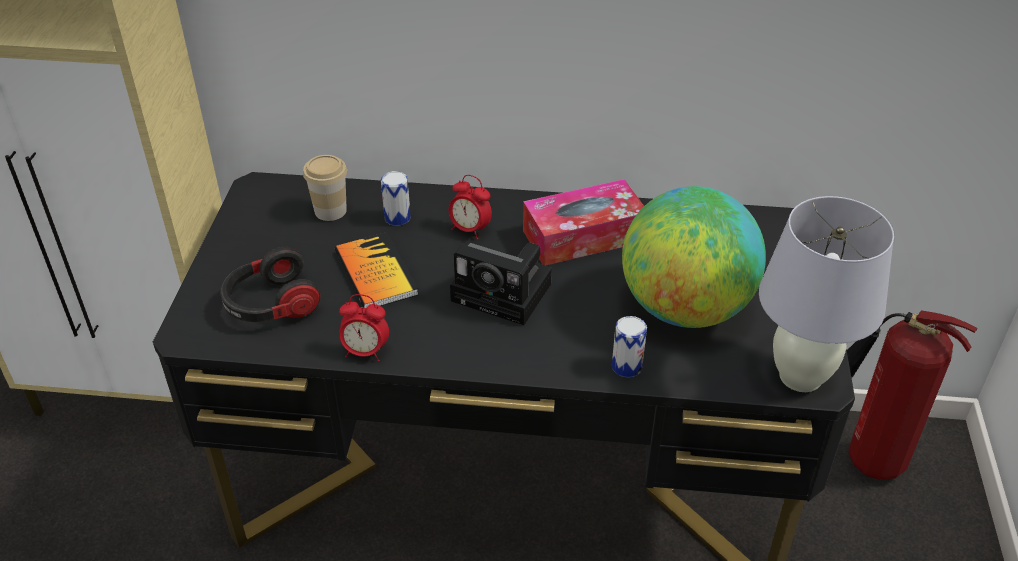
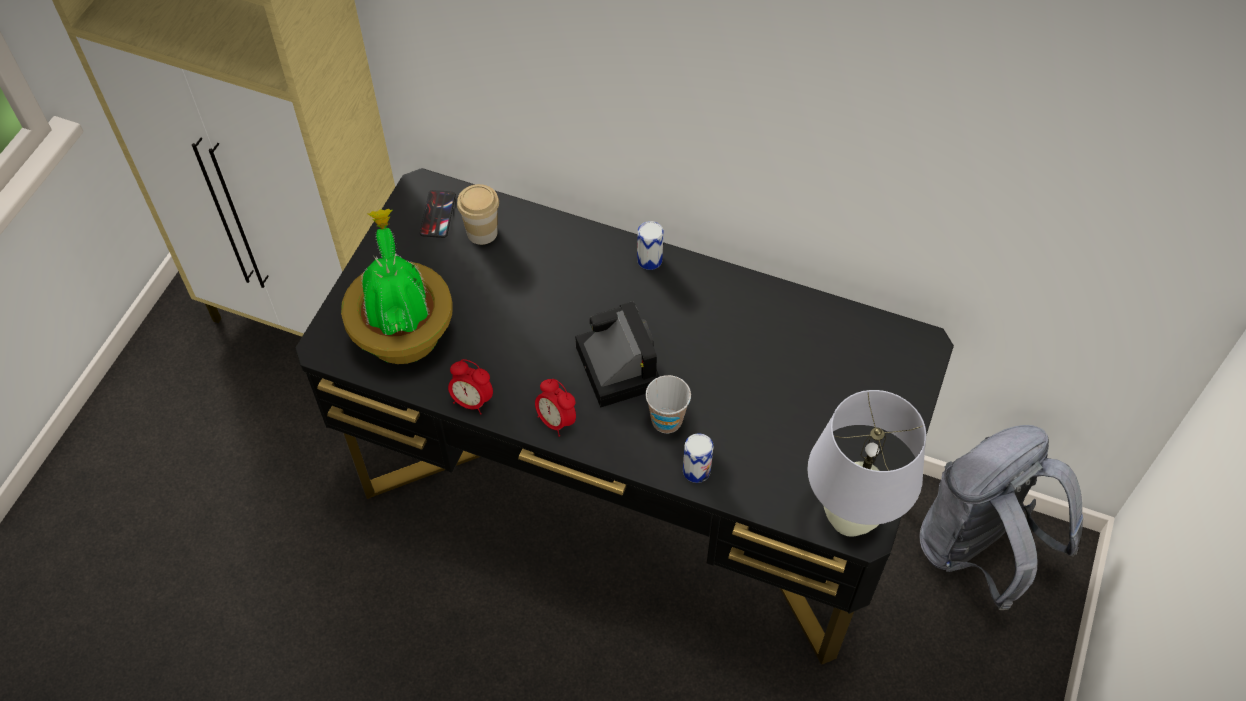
camera: 15 degrees right, 15 degrees up
(271, 305) = (403, 331): headphones -> potted plant
(279, 204) = (437, 214): none -> phone
(376, 273) = (504, 315): book -> none
(397, 217) = (541, 254): can -> can (649, 260)
(470, 230) = (604, 283): alarm clock -> alarm clock (556, 421)
(505, 293) = (615, 364): camera -> camera turned 150 degrees counterclockwise
(578, 329) = (666, 420): none -> cup
(583, 236) = (709, 314): tissue box -> none
(685, 308) = (774, 420): globe -> none
(866, 460) = (978, 552): fire extinguisher -> grey backpack

